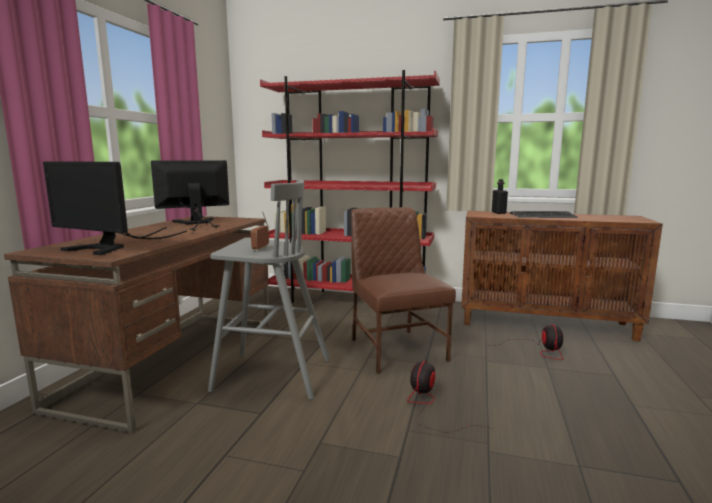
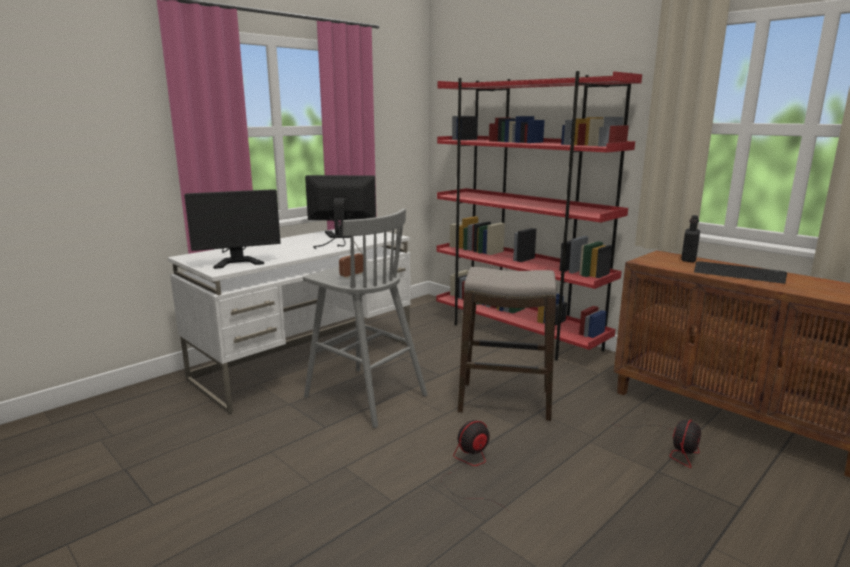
camera: 30 degrees right, 5 degrees up
(113, 246) = (237, 259): monitor -> monitor turned 75 degrees counterclockwise
(177, 360) = (306, 361): brown desk -> white desk
(396, 349) = (504, 401): brown chair -> stool

